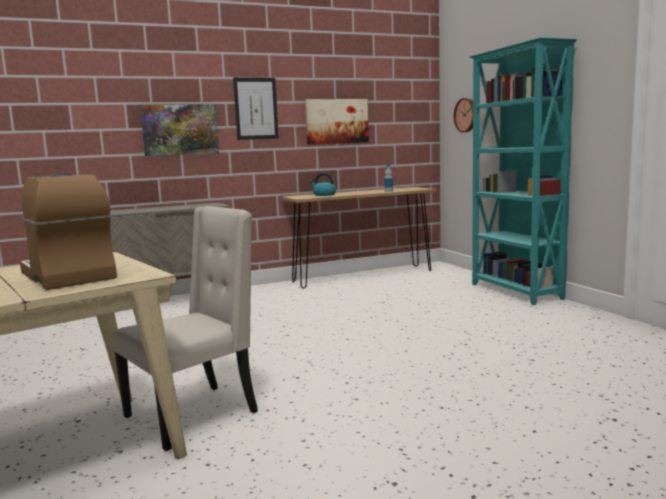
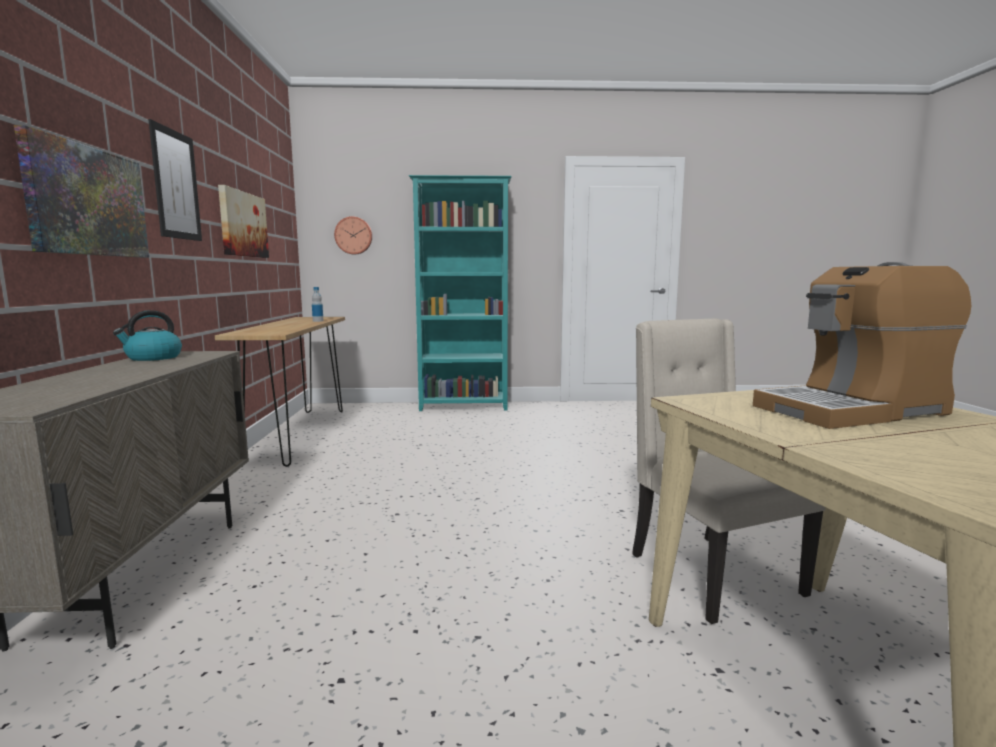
camera: 70 degrees left, 0 degrees up
(324, 195) = (274, 329): kettle -> kettle (153, 358)

